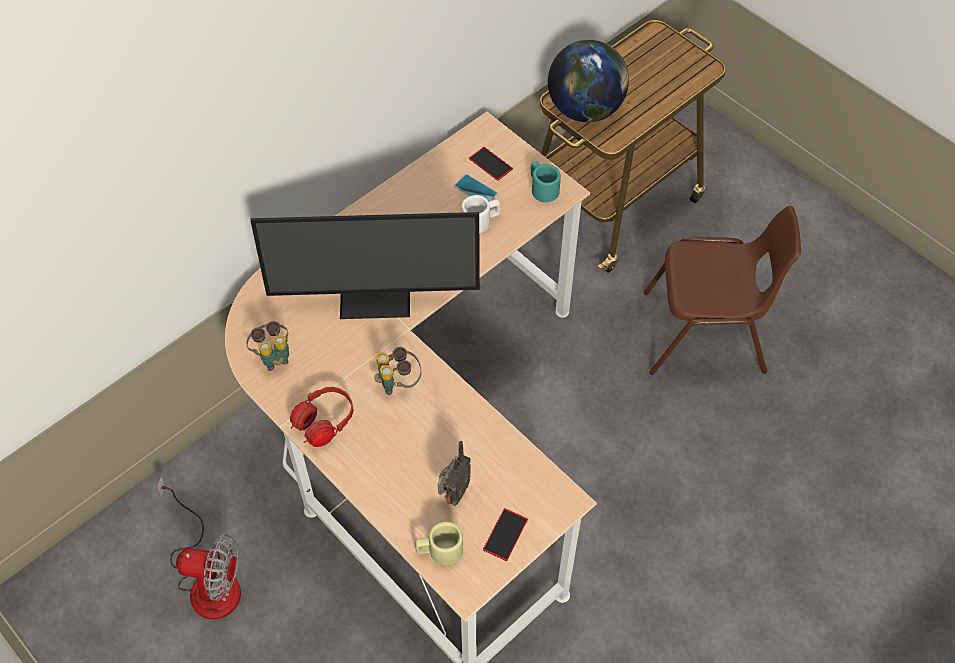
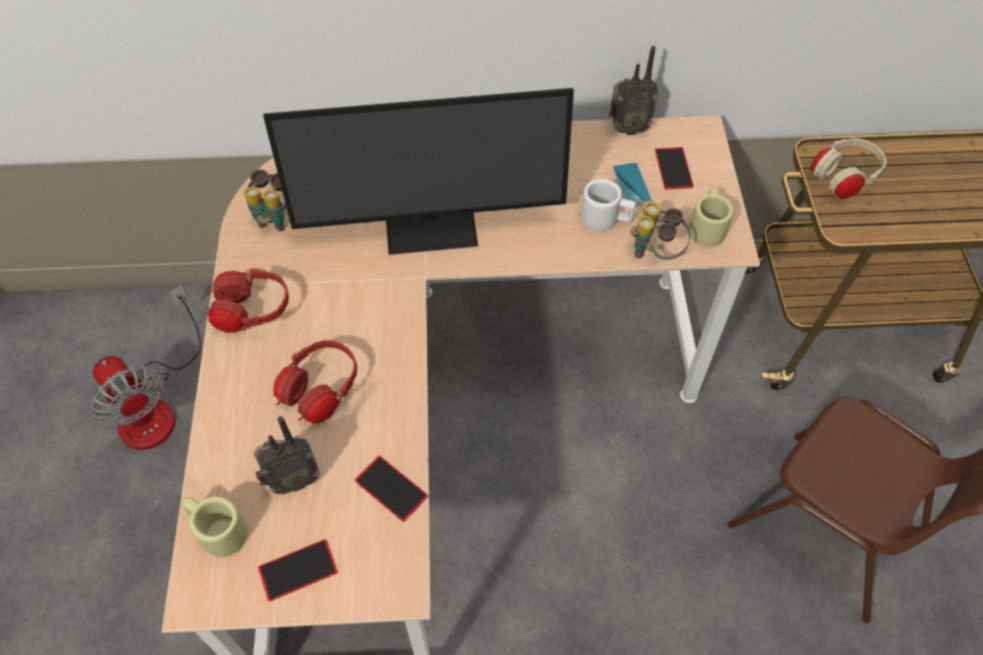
camera: 40 degrees right, 0 degrees up
(375, 292) = (430, 219): monitor -> monitor turned 45 degrees counterclockwise
(398, 382) = (360, 323): binoculars -> binoculars (655, 253)
(417, 437) = (321, 392): none -> red headphones
(439, 155) = (627, 128): none -> radio
(511, 457) = (391, 488): none -> phone
(542, 188) = (707, 226): turquoise mug -> beige mug
(585, 109) = (842, 179): globe -> beige headphones

